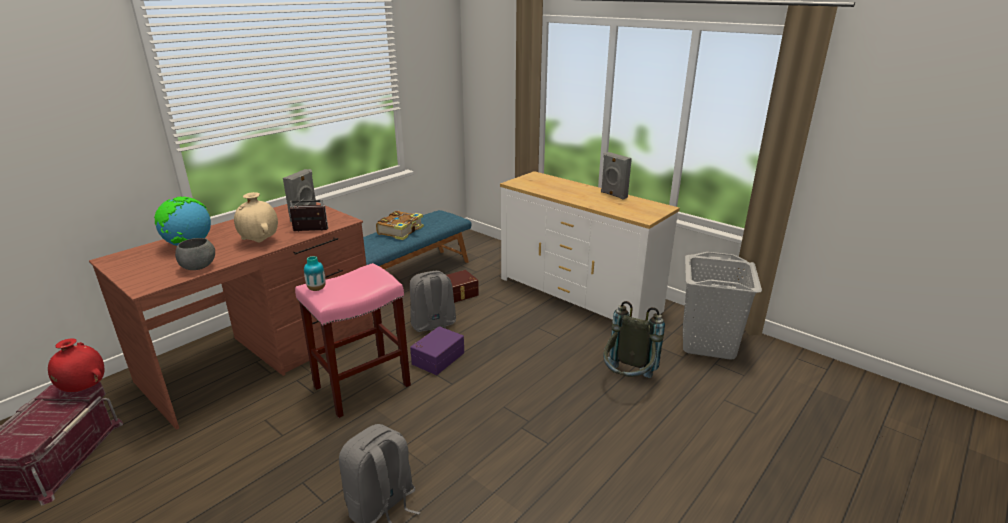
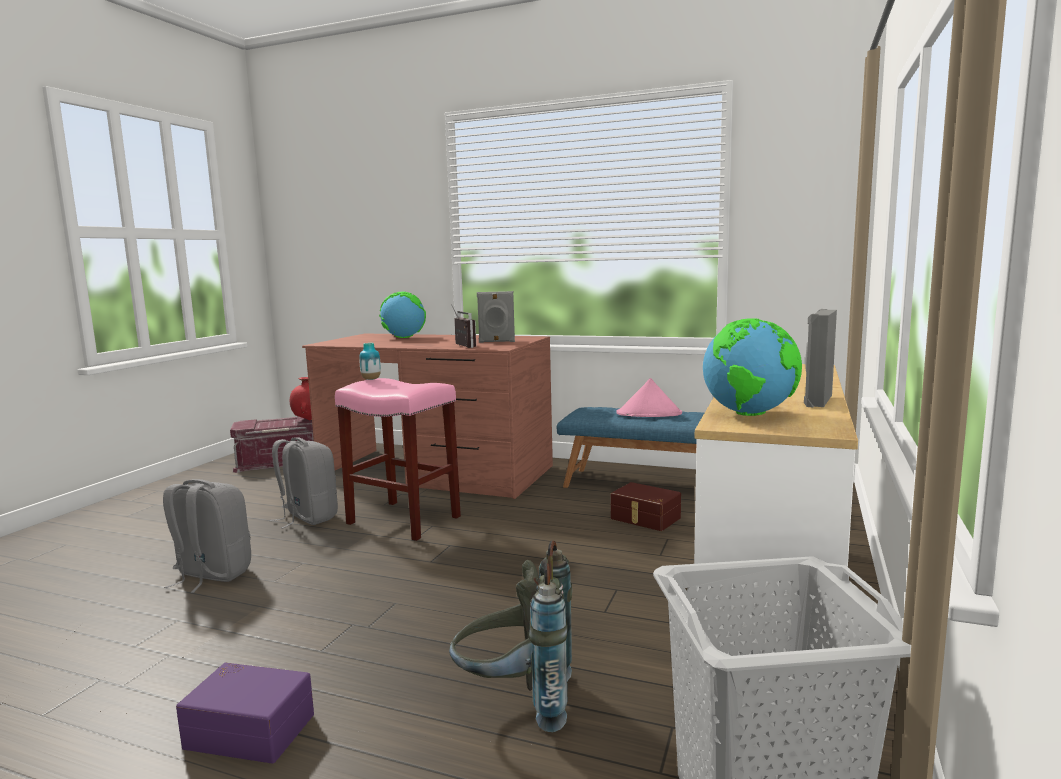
camera: 70 degrees right, 15 degrees down
(199, 267) = (362, 344): grey bowl -> none
(260, 241) = (425, 343): beige vase -> none
(401, 231) = (649, 414): book -> pink hat
(433, 326) = (551, 524): grey backpack -> grey backpack (307, 517)
(437, 358) = (481, 541): purple storage box -> purple storage box (251, 729)
(630, 210) = (750, 414): none -> globe

